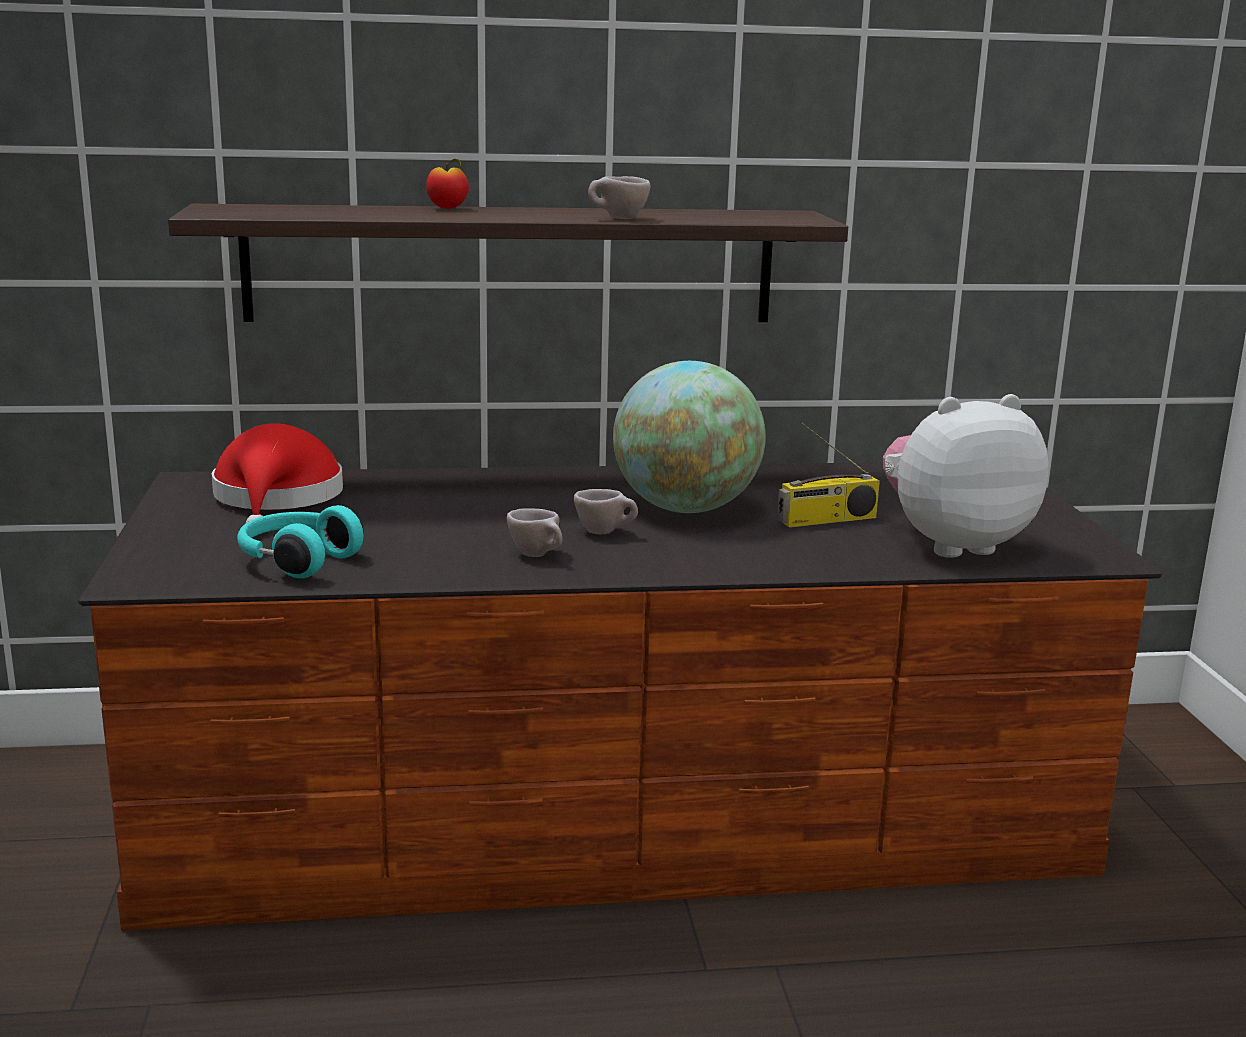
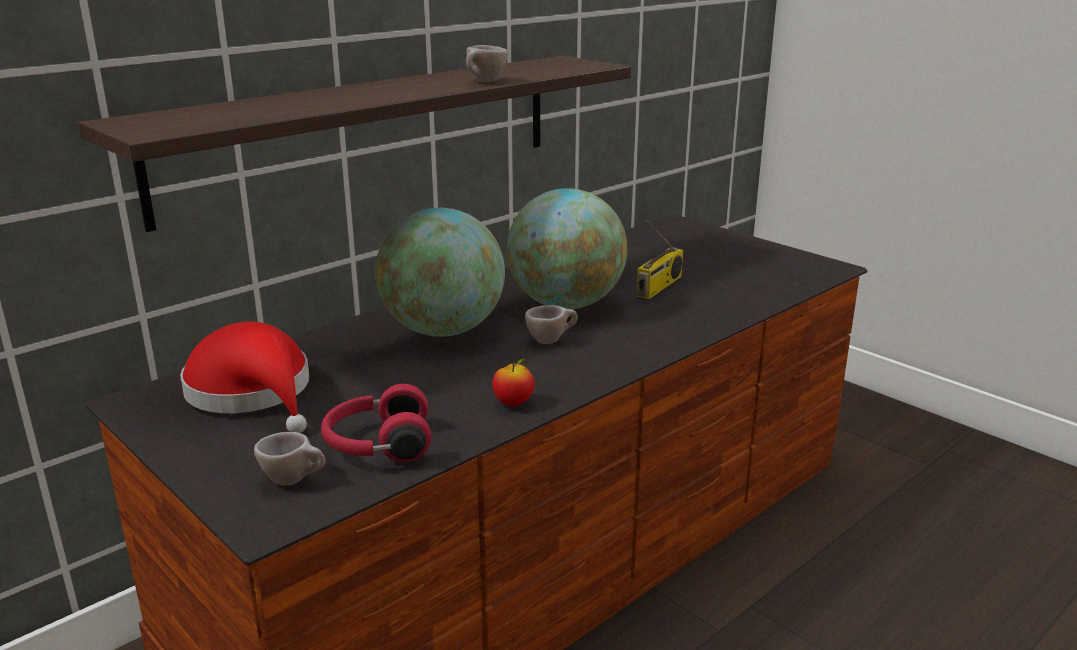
camera: 35 degrees left, 5 degrees up
(296, 561) = (377, 445): turquoise headphones -> red headphones
(448, 208) = (329, 91): apple -> apple (513, 403)
(519, 498) = (443, 330): none -> globe
(539, 556) = (543, 375): beige cup -> beige cup (294, 480)
(952, 544) = (751, 283): plush toy -> none

